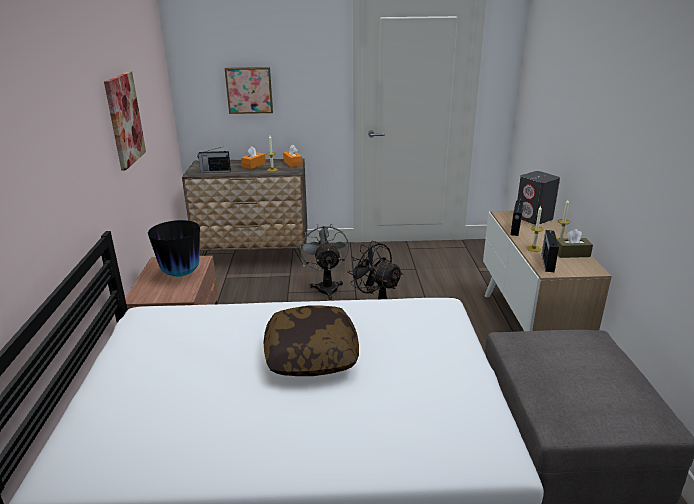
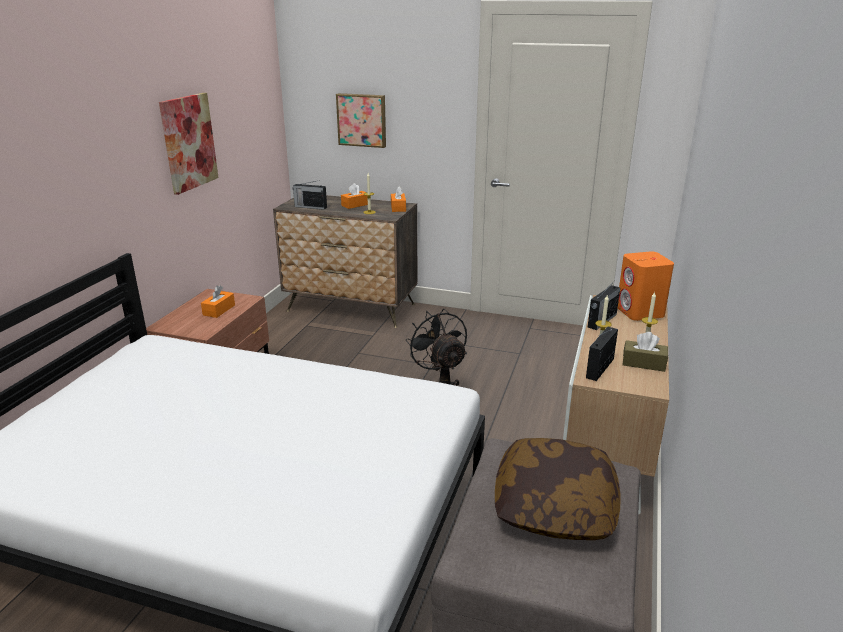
camera: 20 degrees right, 0 degrees up
(181, 274) = (219, 310): vase -> orange tissue box
(311, 355) = (262, 416): pillow -> pillow (554, 506)
(326, 287) = (403, 355): grey fan -> none
(534, 218) = (640, 312): grey speaker -> orange speaker

